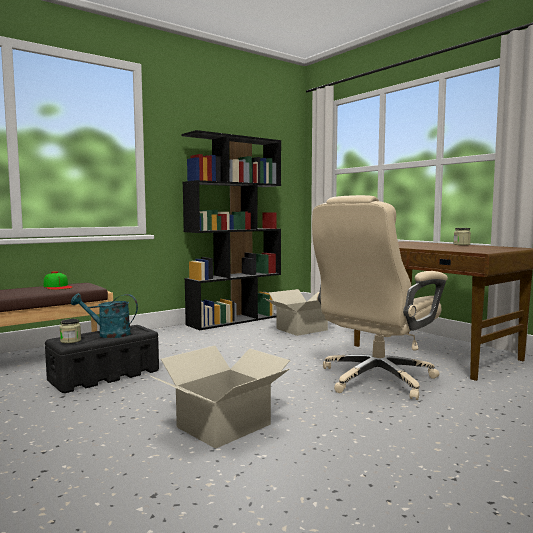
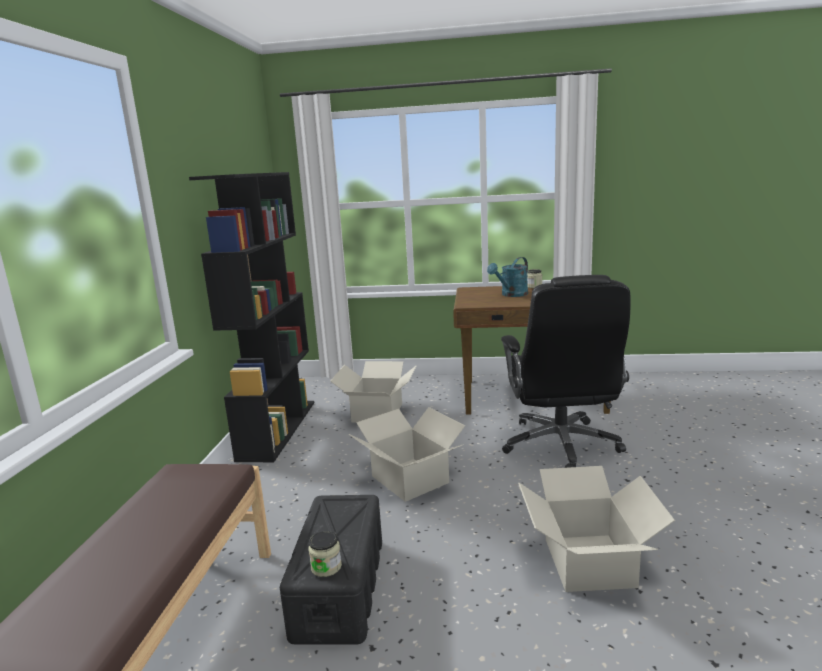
camera: 45 degrees left, 10 degrees up
(58, 286) = (166, 494): cap -> none
(108, 334) = (337, 529): turquoise watering can -> turquoise watering can (511, 295)
(238, 357) = (410, 479): none -> cardboard box
(375, 379) = (561, 445): beige office chair -> black office chair

